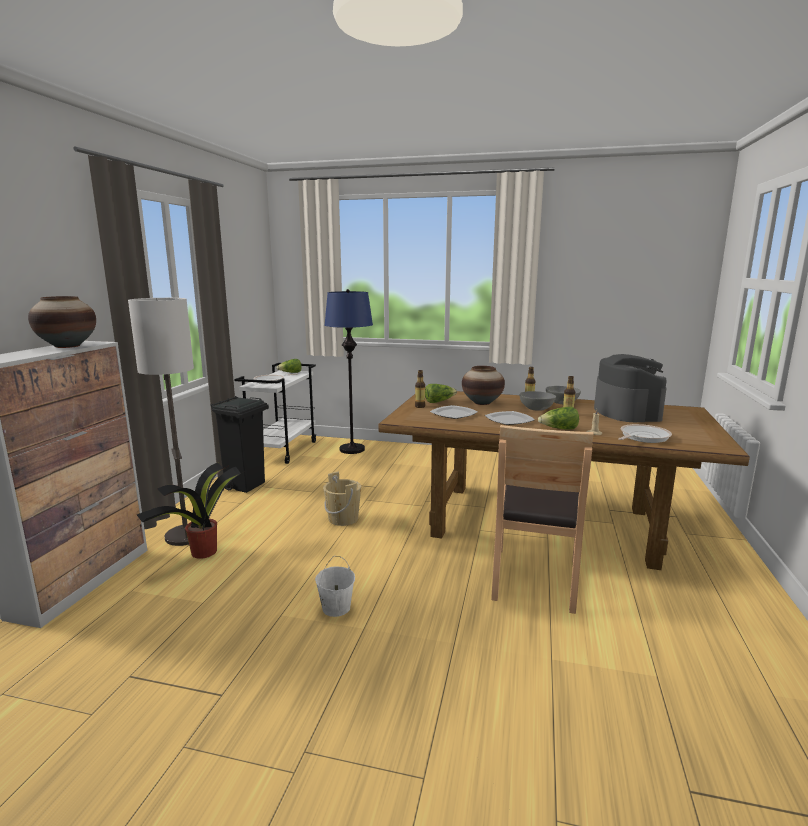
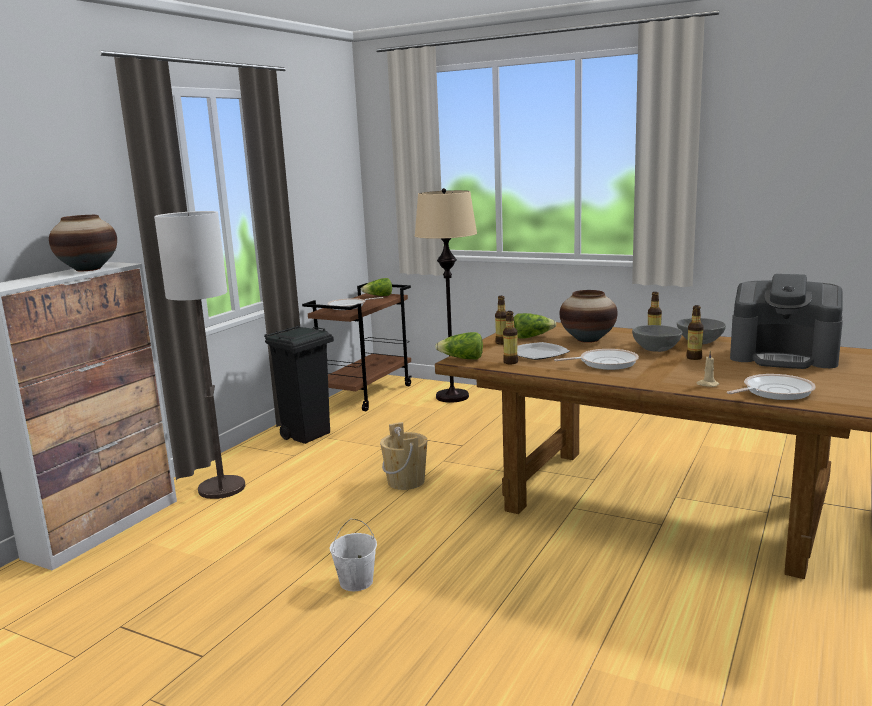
camera: 15 degrees right, 0 degrees up
(202, 552) = (233, 508): potted plant -> none
(282, 450) = (366, 394): white cart -> brown cart
(352, 449) = (452, 397): blue floor lamp -> beige floor lamp
(438, 421) = (510, 362): none -> bottle
(508, 420) = (605, 363): plate -> frying pan
(534, 577) = (617, 571): brown chair -> none
(559, 429) = (663, 377): lettuce -> lettuce (462, 359)
(626, 412) = (784, 357): coffee machine -> coffee machine turned 105 degrees clockwise

